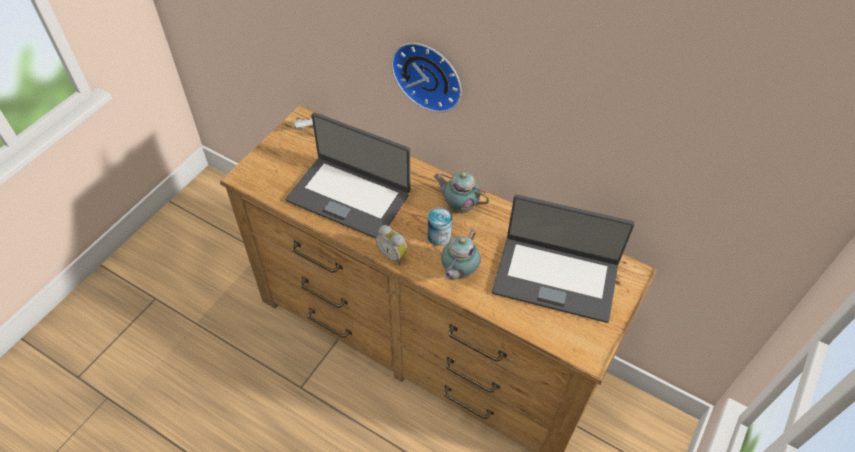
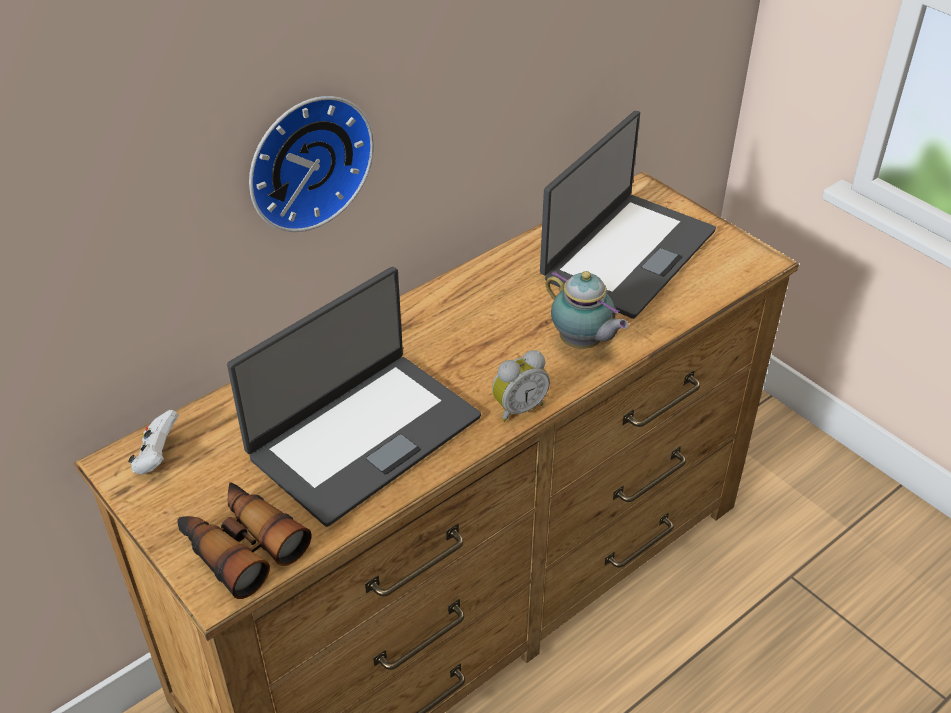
camera: 70 degrees left, 10 degrees down
(267, 175) = (241, 546): none -> binoculars
(439, 236) = (503, 347): can -> none
(459, 206) = (454, 311): teapot -> none

